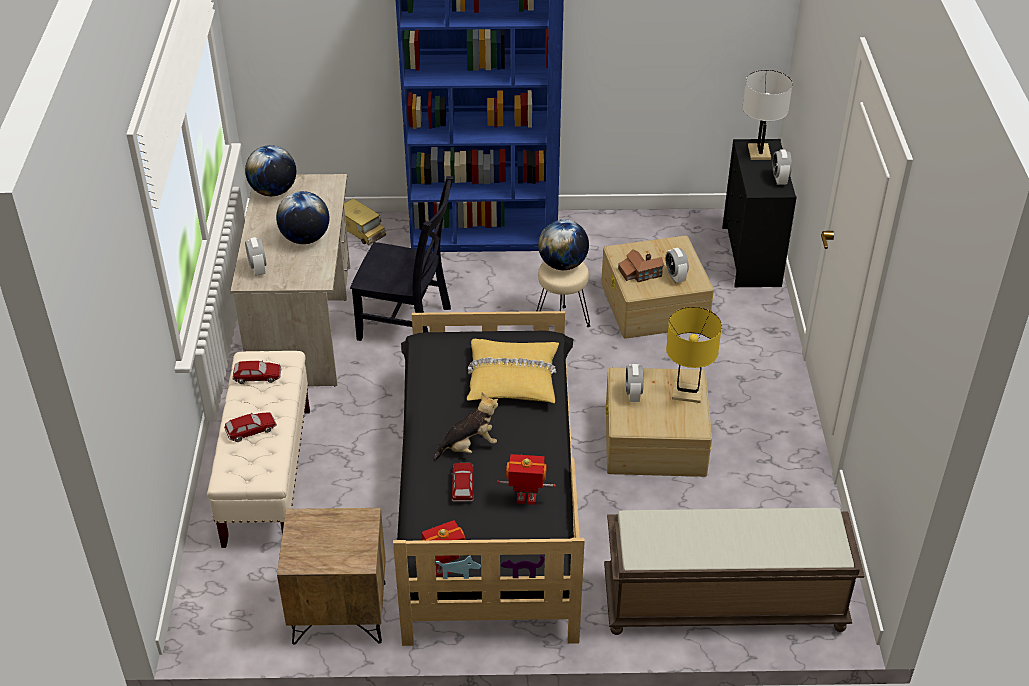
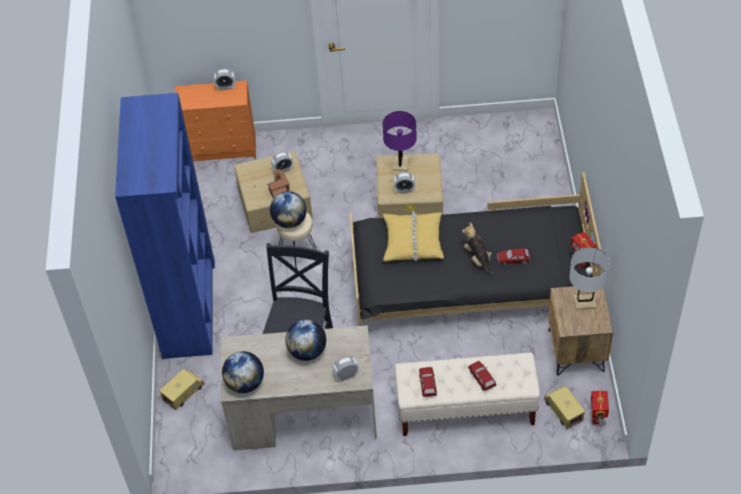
camera: 90 degrees left, 10 degrees up
(236, 584) = (563, 410): none -> toy truck
(526, 500) = (520, 227): toy robot -> toy robot (597, 418)
(687, 393) = (400, 164): yellow table lamp -> purple table lamp
(722, 604) = (538, 169): brown bench -> none
(751, 257) = (222, 149): black dresser -> orange dresser
(759, 152) = (192, 97): white table lamp -> white table lamp (584, 302)

